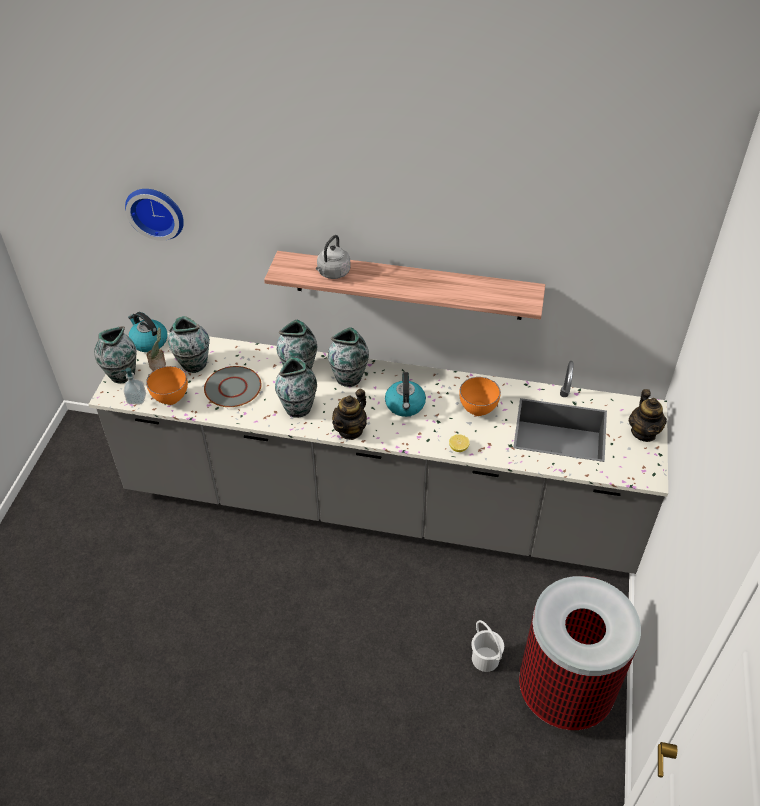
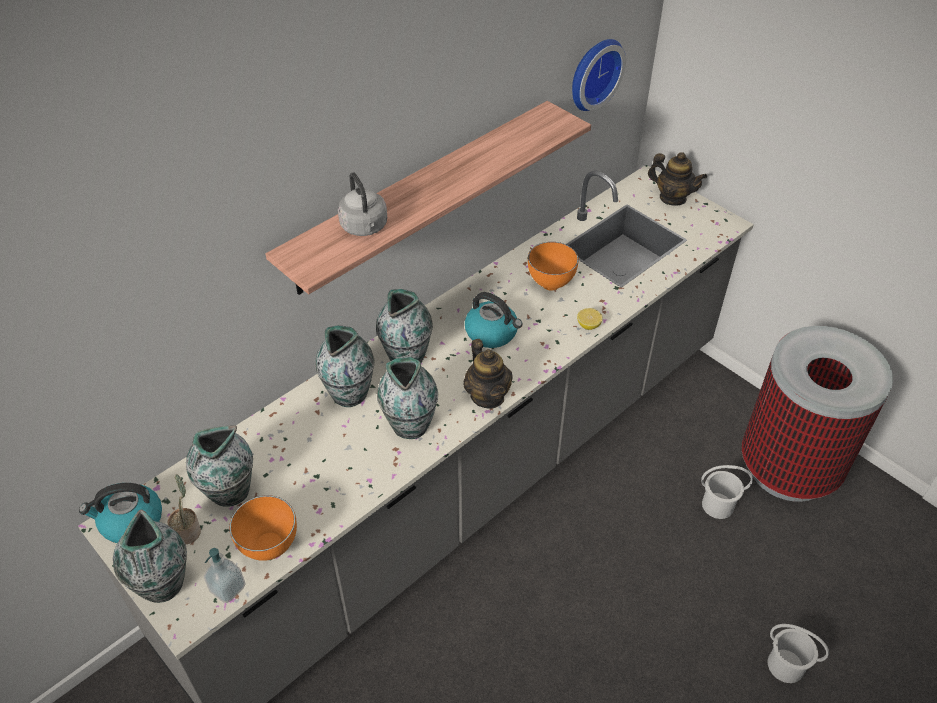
camera: 55 degrees left, 0 degrees up
(156, 211) = (77, 310): wall clock -> wall clock (593, 73)
(233, 387) = (314, 471): grey plate -> none
(382, 763) = (785, 665): none -> white bucket

